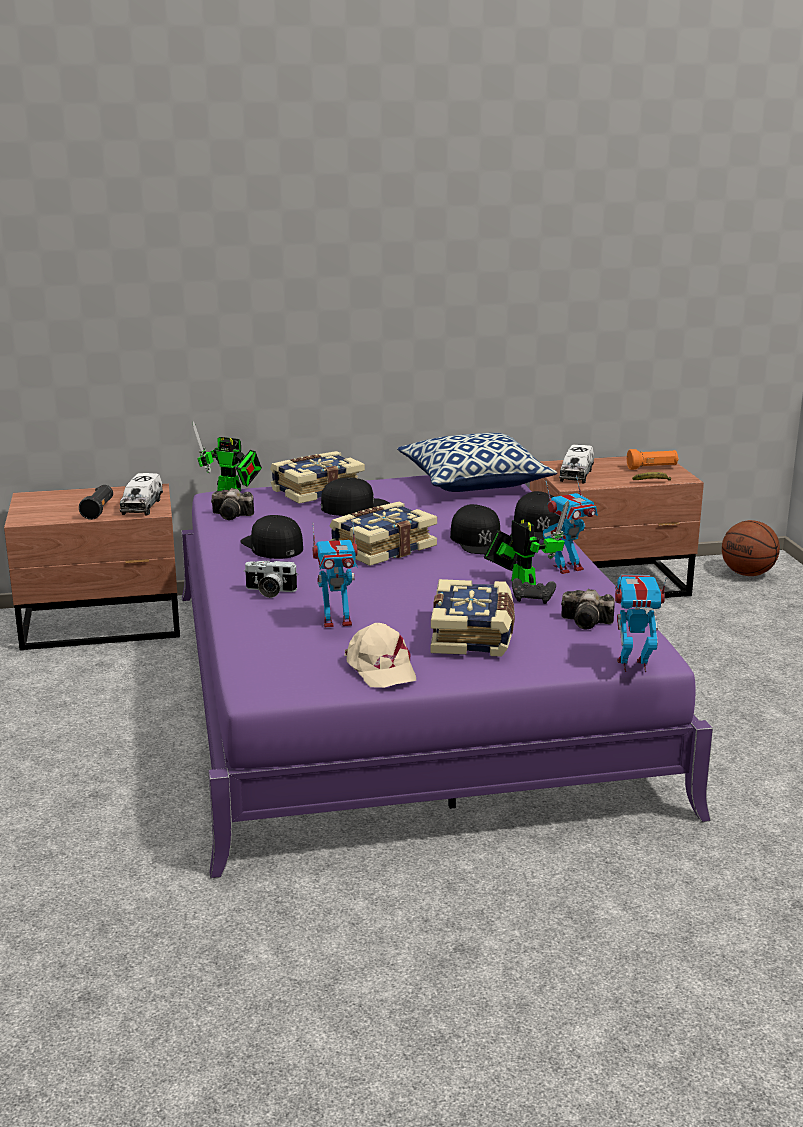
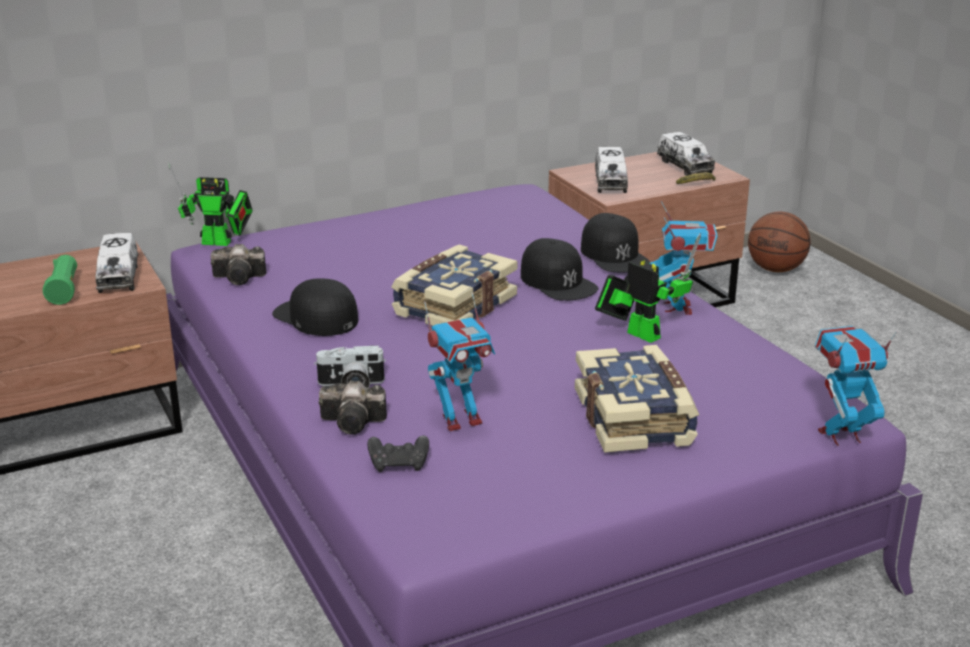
camera: 15 degrees left, 5 degrees up
(98, 511) = (64, 290): black flashlight -> green flashlight
(316, 490) = (326, 232): book -> none
(356, 507) = (387, 250): black cap -> none
(380, 668) = (554, 484): beige cap -> none
(474, 483) = (506, 204): pillow -> none
(533, 599) = (668, 356): black game controller -> black game controller (399, 464)
(567, 568) = (678, 307): toy robot -> toy robot turned 45 degrees counterclockwise
(588, 622) = (751, 381): camera -> camera (355, 422)
(652, 468) = (684, 166): orange flashlight -> toy truck

